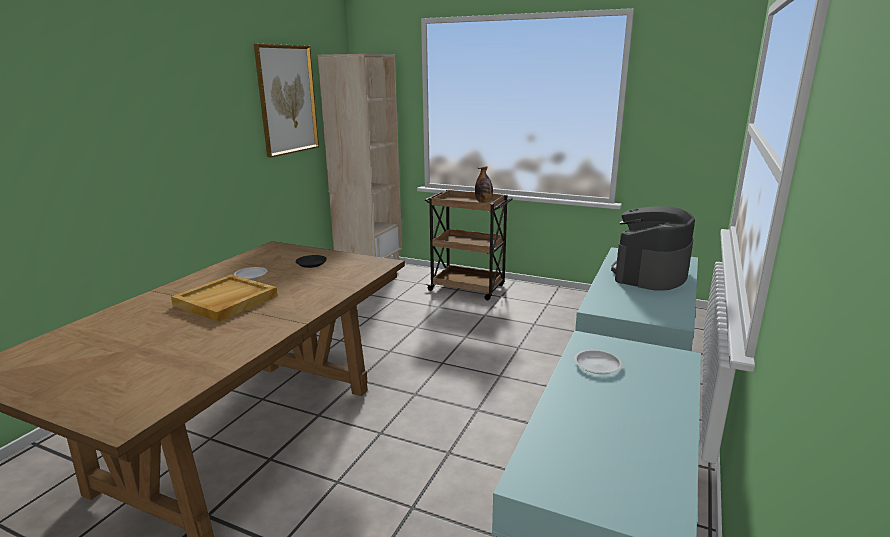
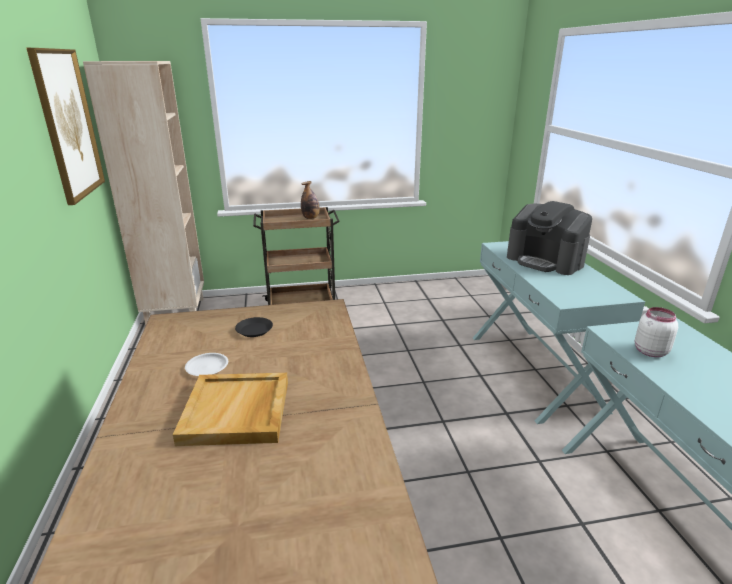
camera: 35 degrees left, 5 degrees up
(597, 365) = (649, 351): white plate -> white jar
(650, 274) = (545, 261): coffee machine -> coffee machine turned 45 degrees counterclockwise

